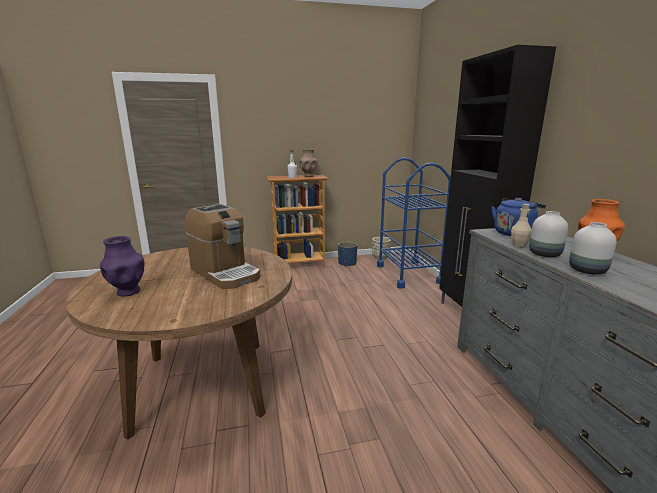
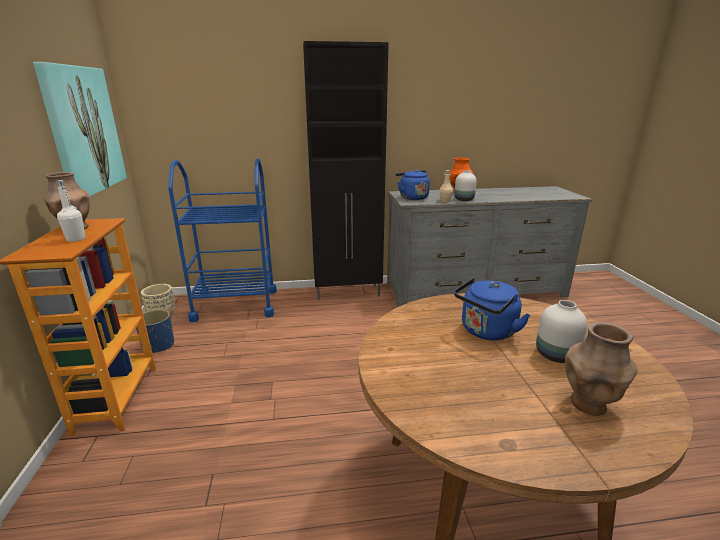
camera: 85 degrees left, 5 degrees up
(128, 292) = (589, 405): purple vase -> brown vase
(225, 273) = (486, 332): coffee machine -> blue kettle
(362, 133) = (83, 130): none -> picture
(586, 270) = (491, 198): white vase -> white vase (555, 355)

